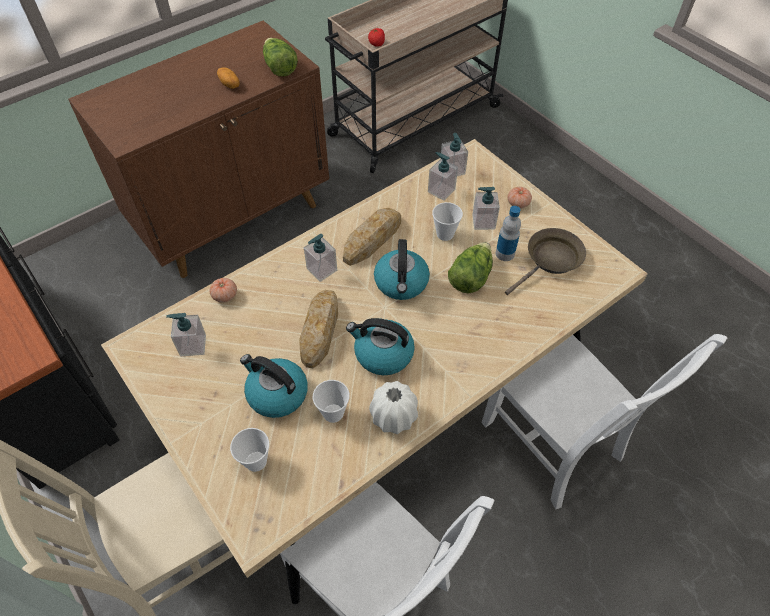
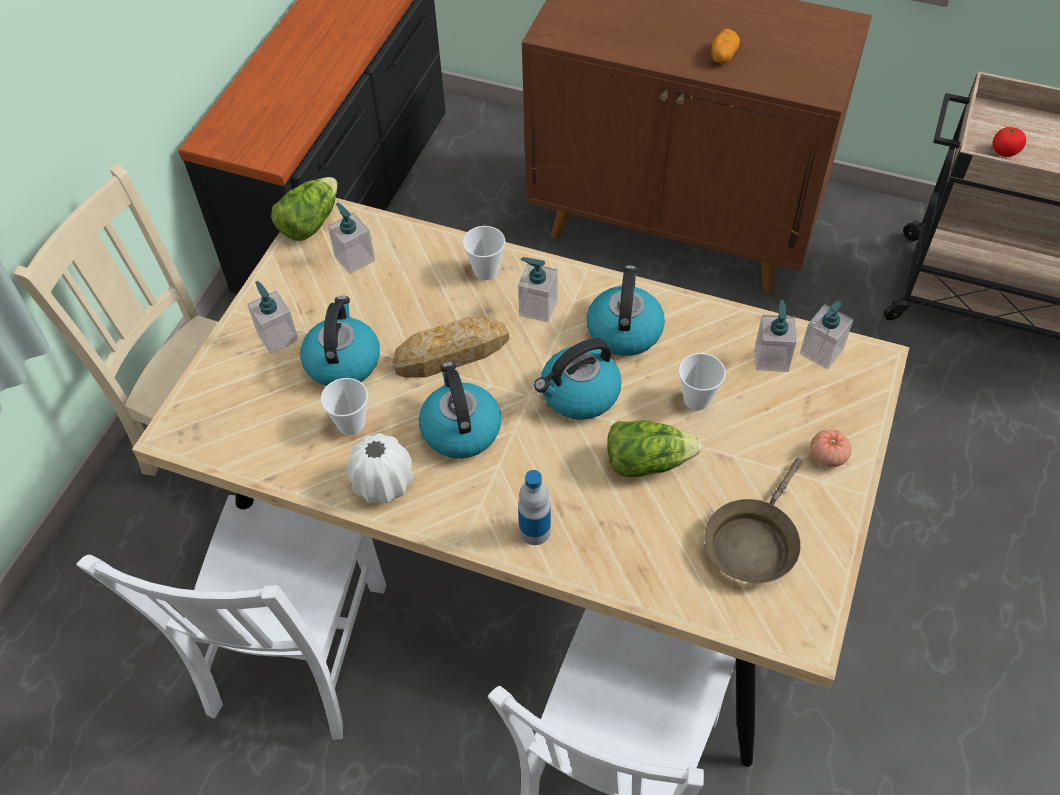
camera: 60 degrees right, 0 degrees up
(225, 295) = (436, 246): tomato -> none
(256, 461) = (253, 389): cup -> cup (486, 271)
(279, 67) = (800, 78): lettuce -> lettuce (309, 222)
(372, 239) = (624, 330): bread -> kettle
(483, 222) = (756, 431): soap dispenser -> soap dispenser (278, 337)
(505, 253) = (719, 481): bottle -> bottle (535, 531)
(550, 260) = (752, 542): brown frying pan -> brown frying pan turned 105 degrees clockwise

